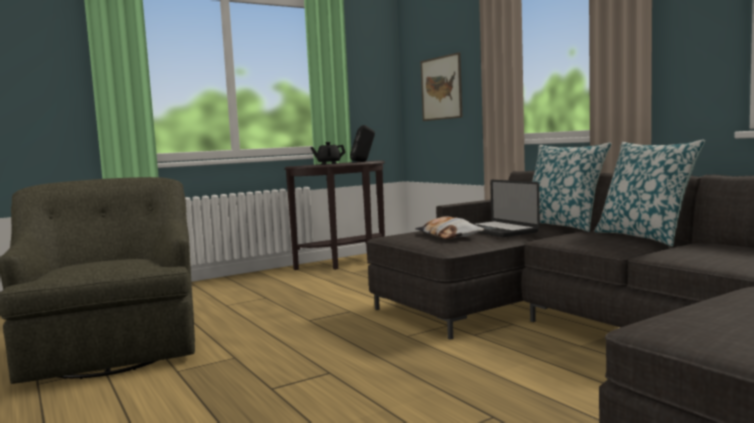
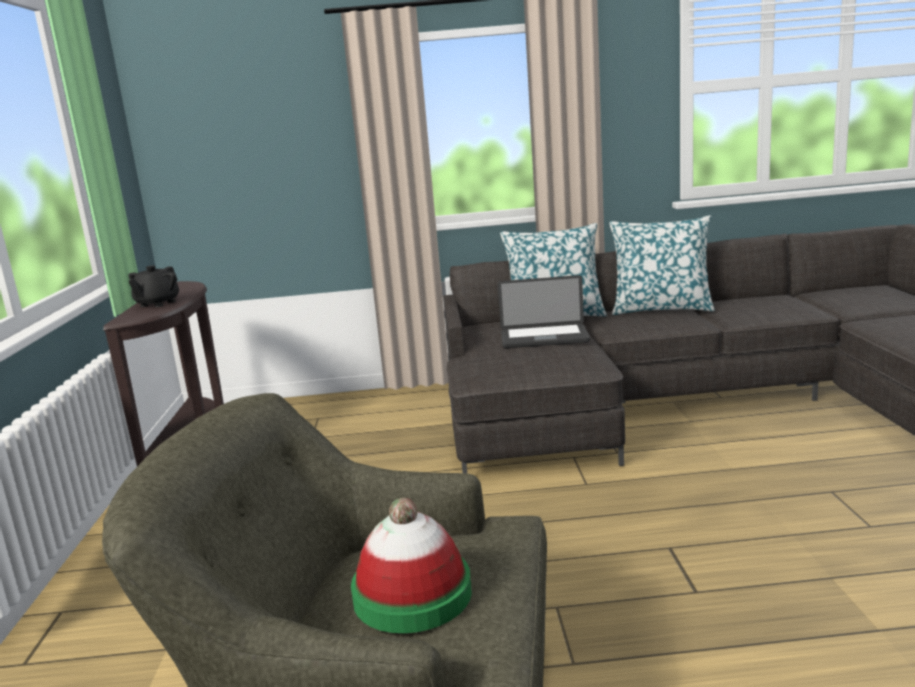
camera: 60 degrees left, 10 degrees up
(85, 263) = (412, 594): none -> hat
(363, 161) = (185, 289): black speaker -> none
(441, 88) = (248, 159): picture -> none
(449, 235) = (536, 357): pillow -> none

